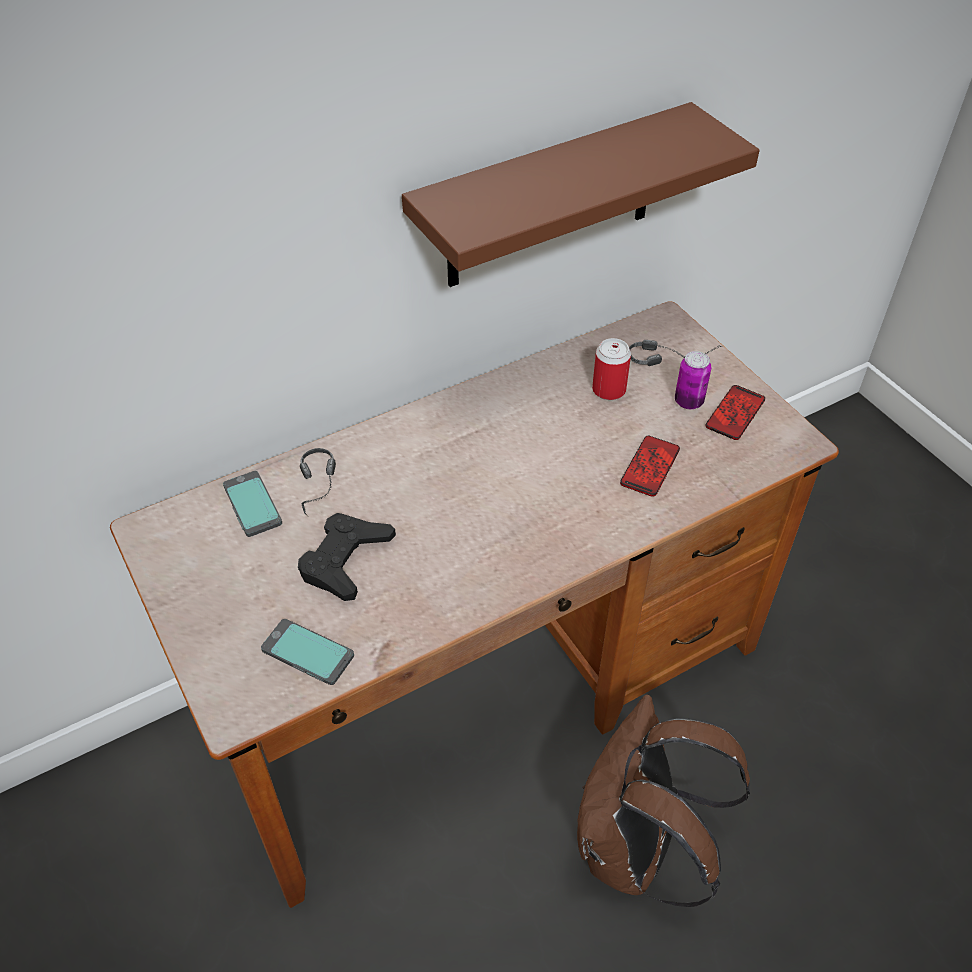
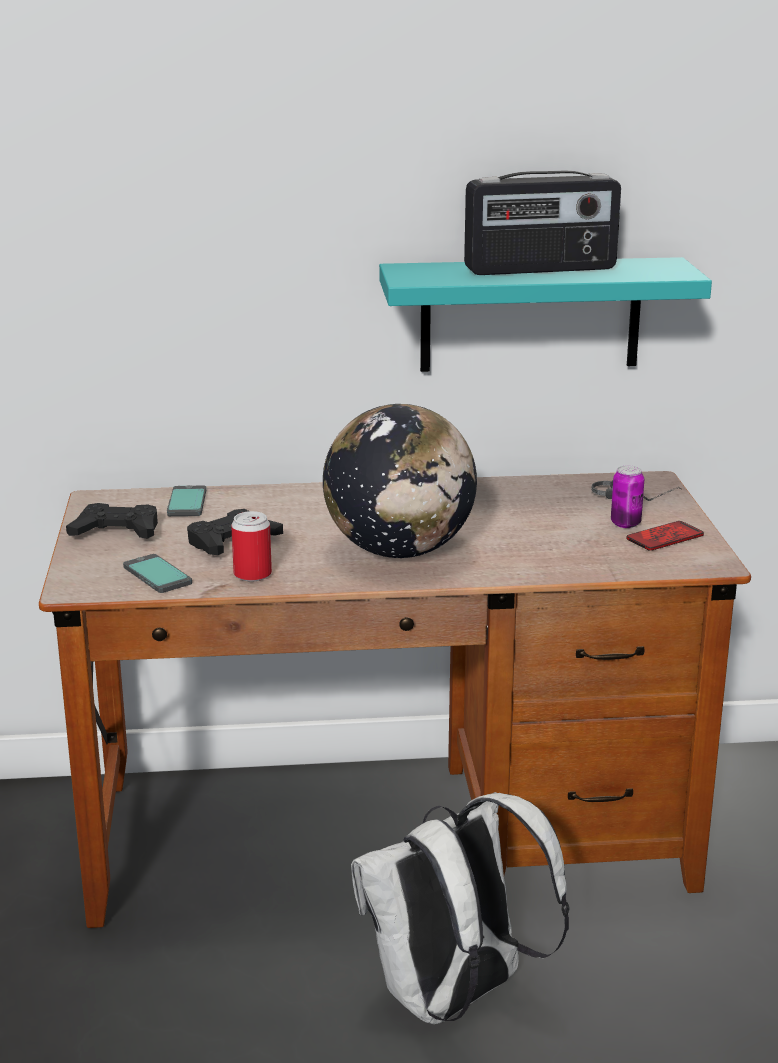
camera: 25 degrees right, 25 degrees down
(210, 585) = (117, 531): none -> black game controller
(320, 491) = (247, 506): headphones -> none
(520, 519) = (399, 551): none -> globe
(551, 199) = (530, 314): brown shelf -> turquoise shelf
(582, 167) = (540, 269): none -> radio
(609, 390) = (555, 504): can -> can (252, 574)
(635, 850) = (453, 999): brown backpack -> white backpack
(650, 467) = (548, 548): phone -> none

